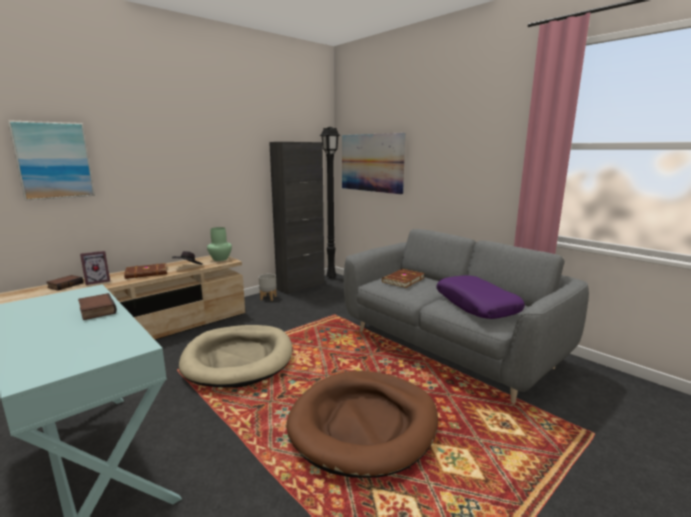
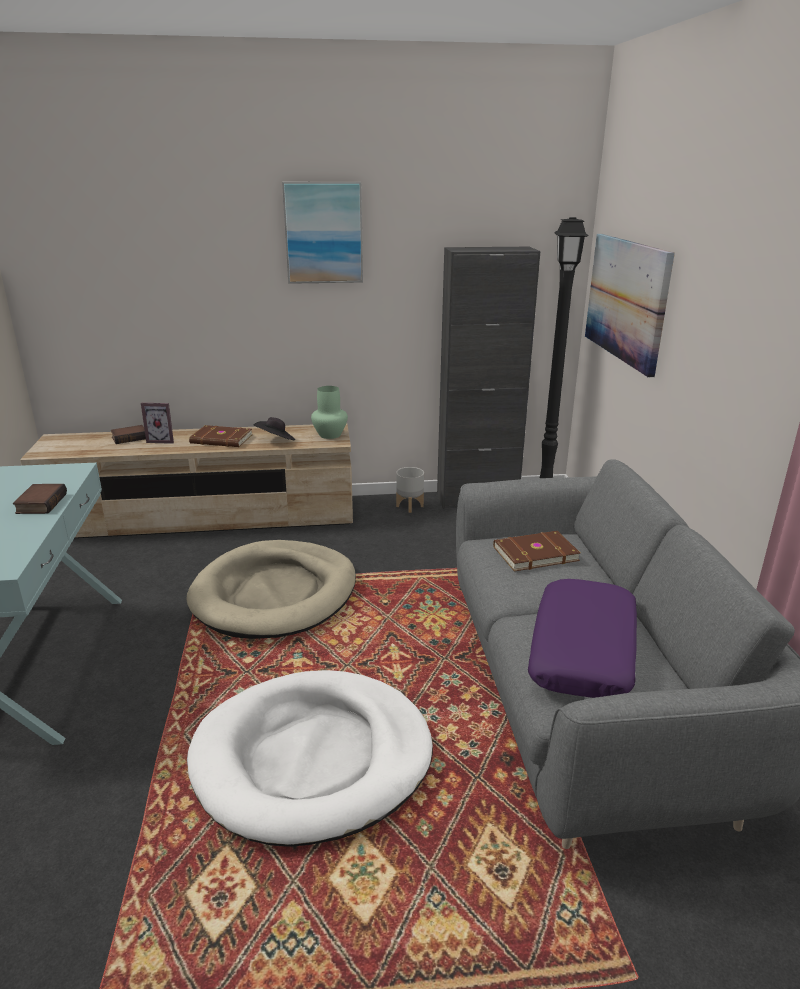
camera: 35 degrees right, 10 degrees up
(53, 160) = (126, 277): picture -> picture (323, 233)
(364, 424) = (313, 759): brown dog bed -> white dog bed

